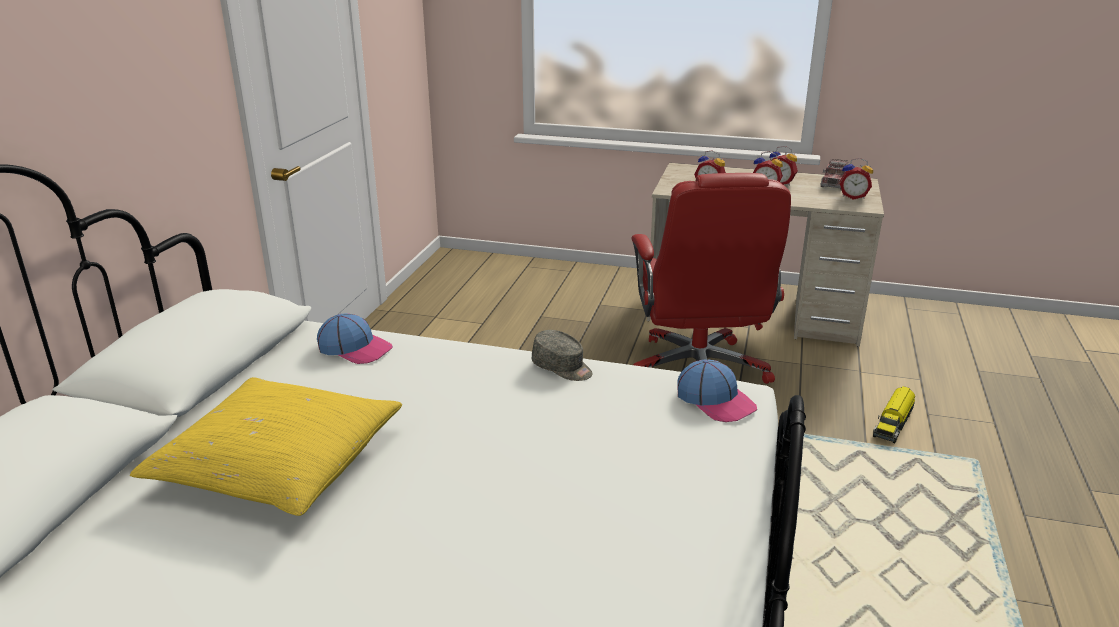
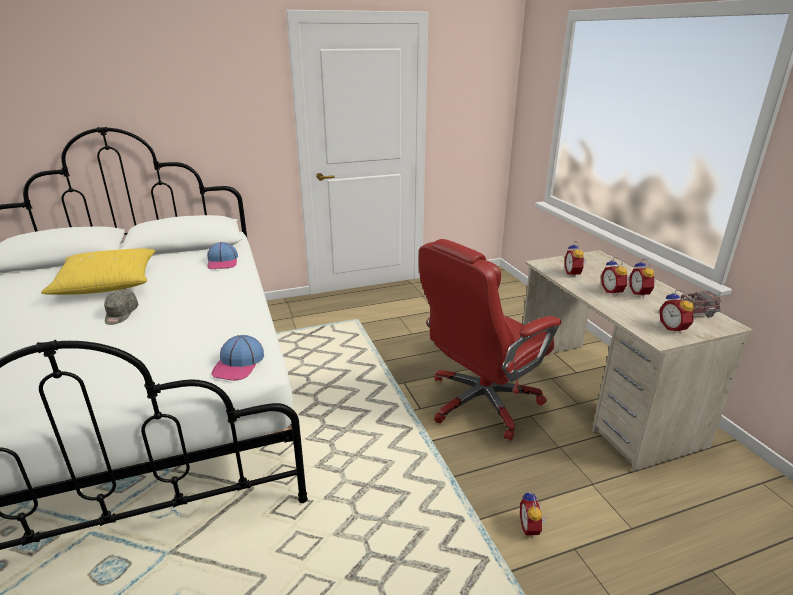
camera: 55 degrees right, 0 degrees up
(562, 368) = (243, 311): grey cap -> grey cap (121, 314)
(893, 423) = (531, 528): toy truck -> alarm clock

